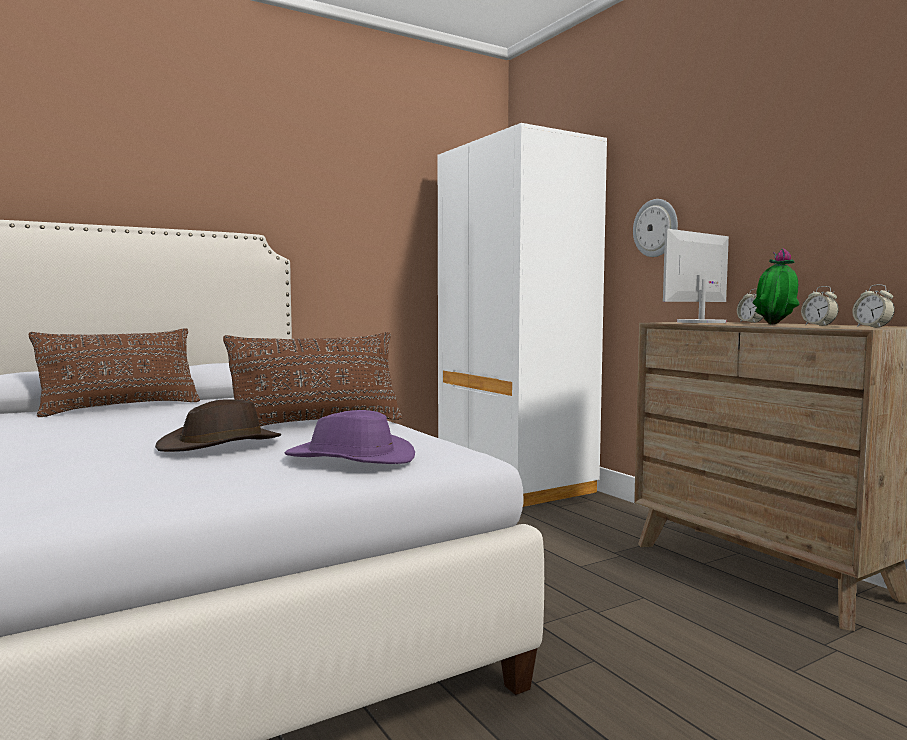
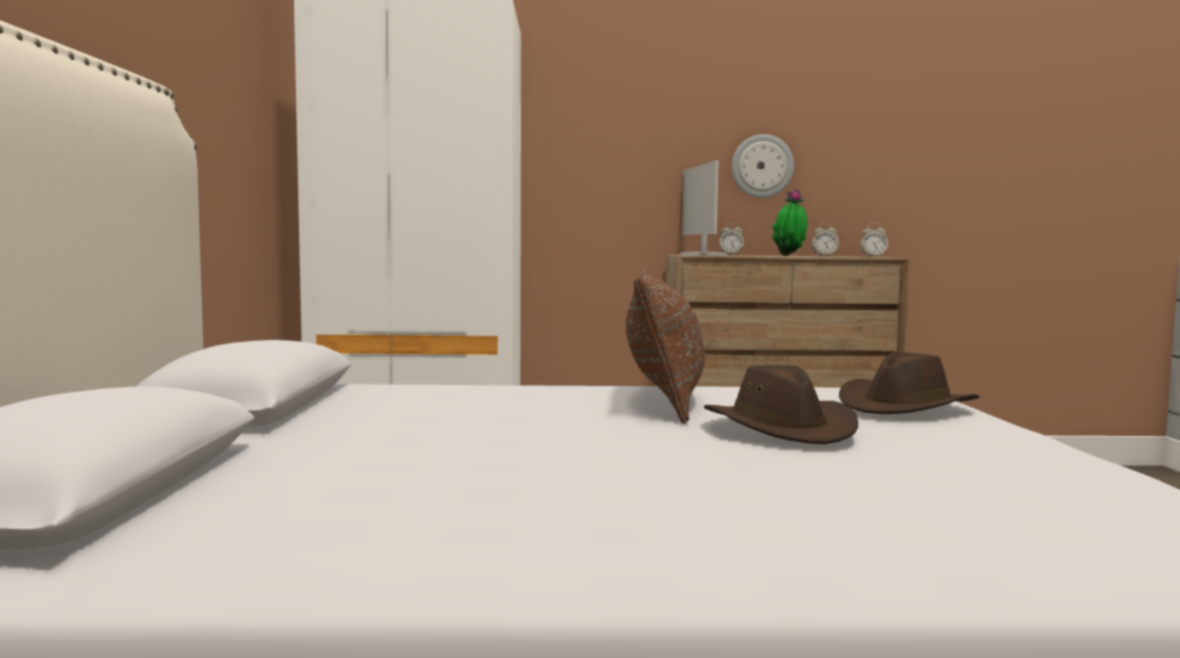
camera: 60 degrees left, 0 degrees up
(121, 408) = (281, 450): brown pillow -> none
(350, 458) = (905, 407): purple hat -> brown hat
(656, 228) = (593, 152): wall clock -> wall clock (762, 166)

